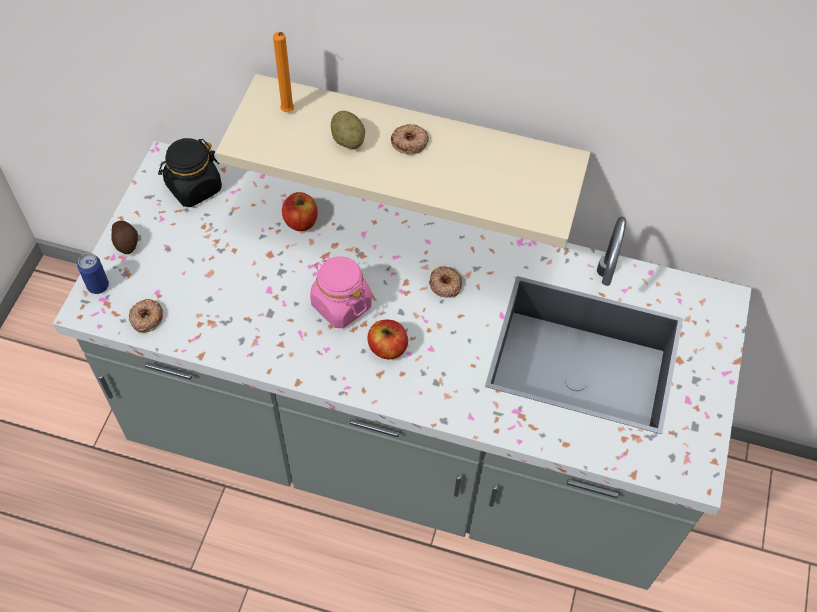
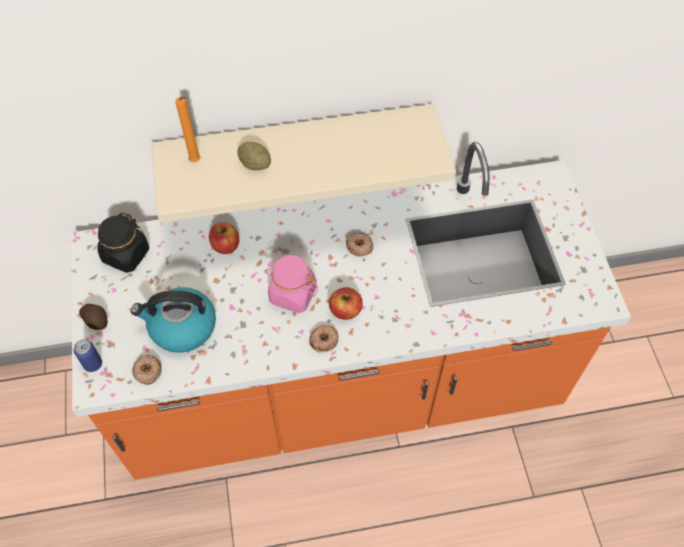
camera: 25 degrees left, 0 degrees up
(206, 288) = (182, 327): none -> kettle
(403, 447) = (342, 386): grey counter -> orange counter
(409, 142) = (302, 147): donut -> donut (324, 340)

